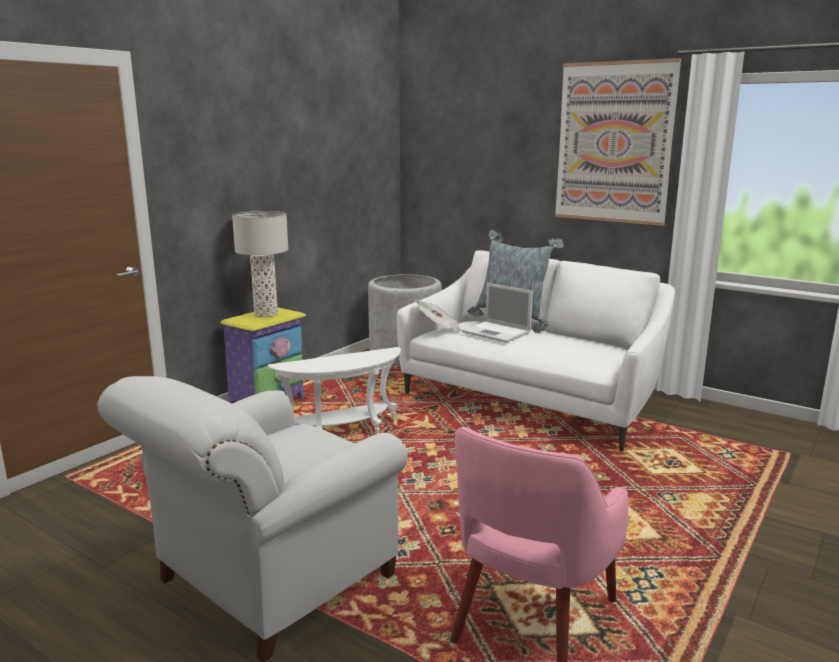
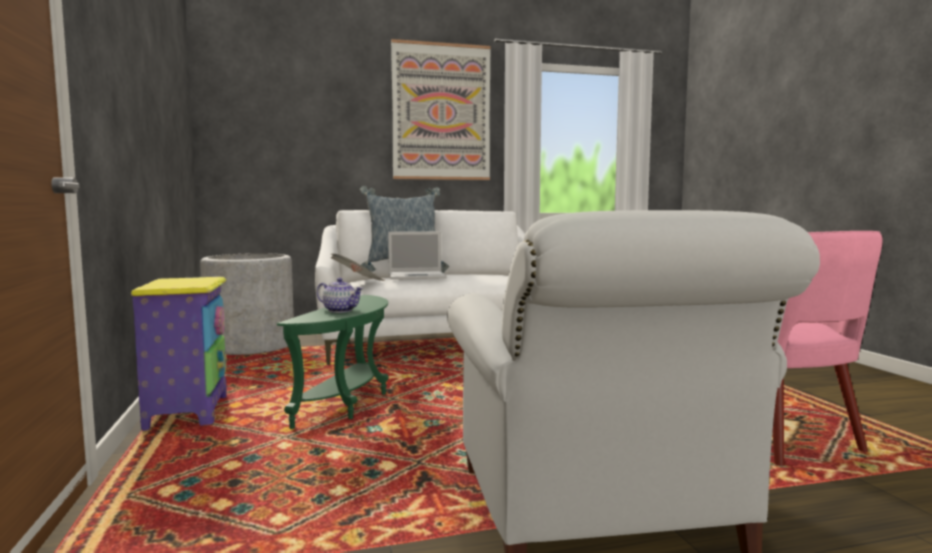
camera: 50 degrees left, 10 degrees down
(265, 314) = (179, 281): white table lamp -> none
(328, 363) = (340, 310): none -> teapot
(343, 434) = (349, 404): white side table -> green side table

